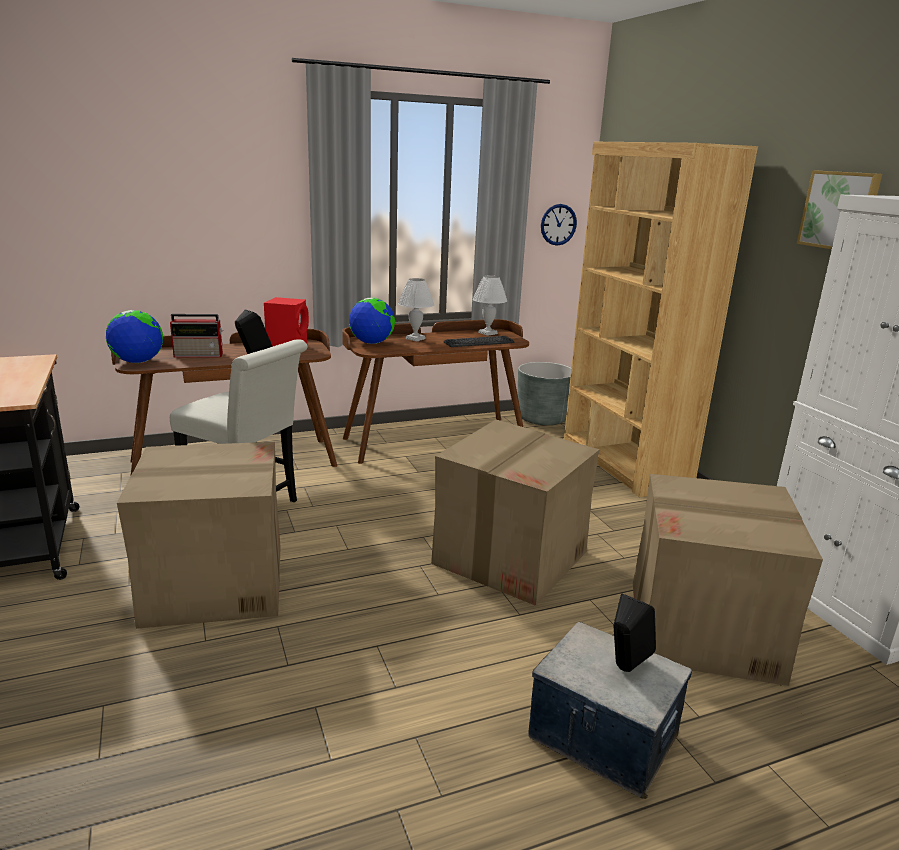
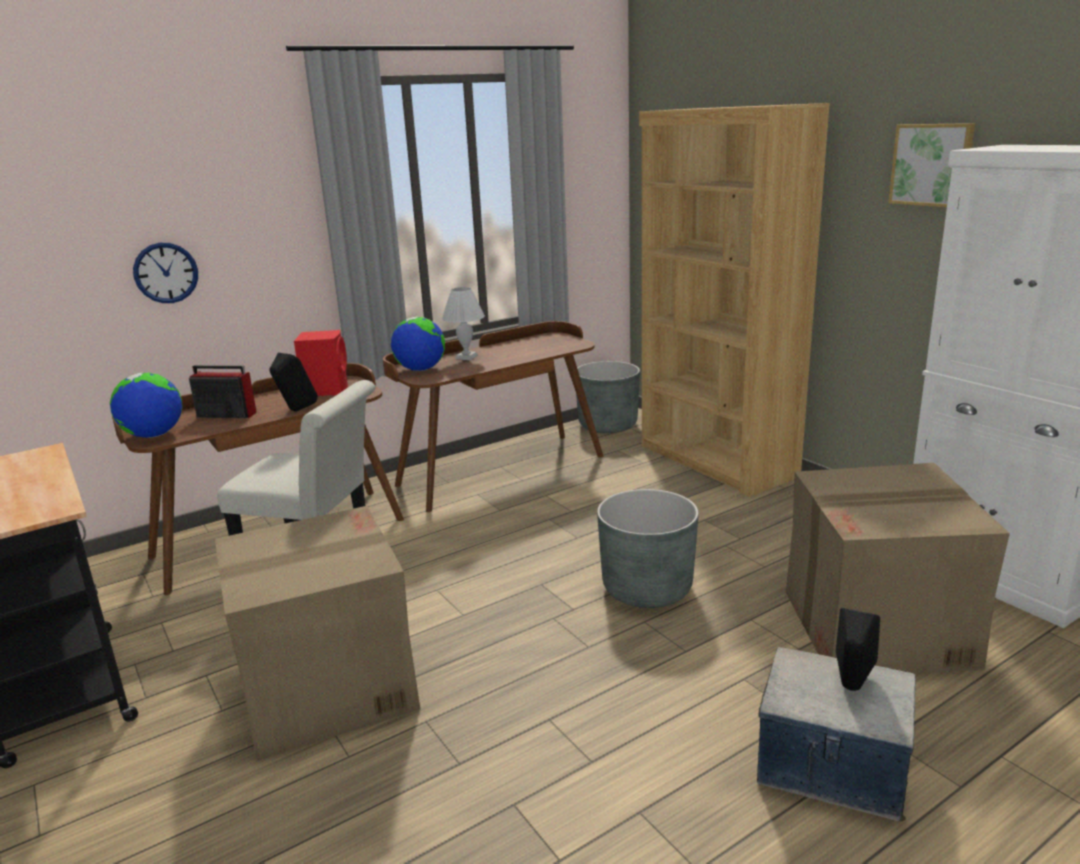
camera: 10 degrees left, 0 degrees up
(199, 355) = (225, 415): radio -> radio turned 150 degrees counterclockwise
(479, 342) = (540, 351): keyboard -> none
(488, 333) = (542, 338): white table lamp -> none
(511, 557) = (647, 588): cardboard box -> grey planter
(558, 224) = (596, 206): wall clock -> wall clock (166, 273)

